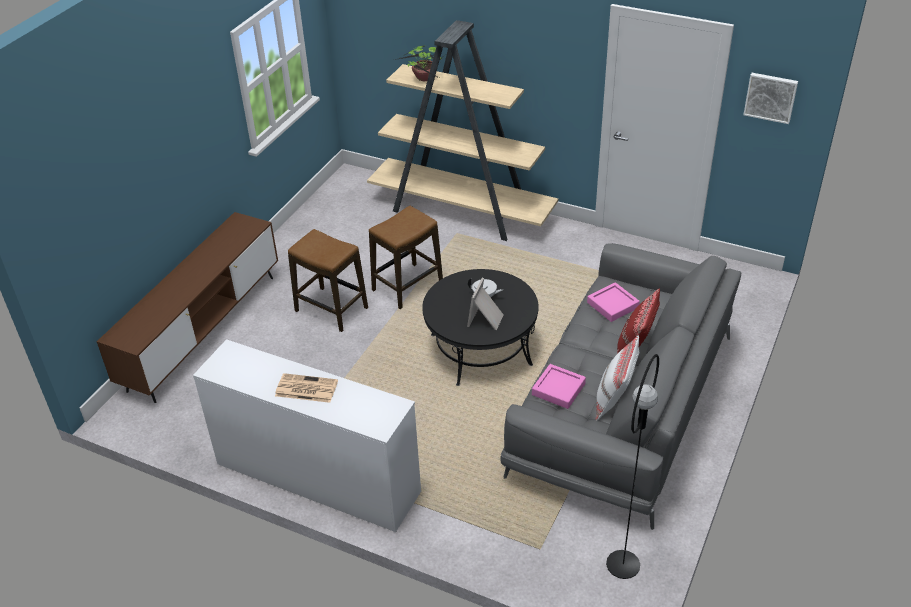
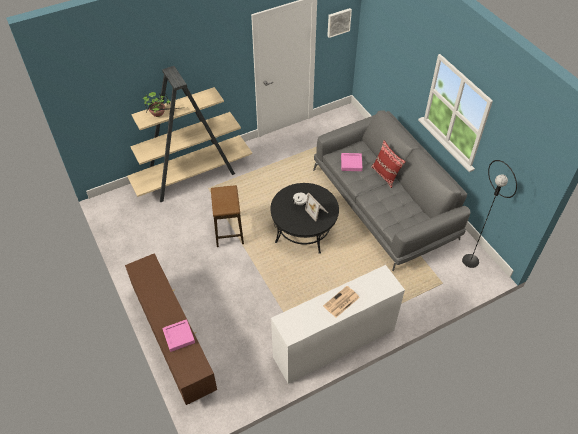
camera: 55 degrees left, 10 degrees up
(331, 309) = (214, 272): stool -> none
(558, 389) = (388, 214): pink tray -> pink tray (179, 337)
(614, 400) = (410, 201): white pillow -> none

